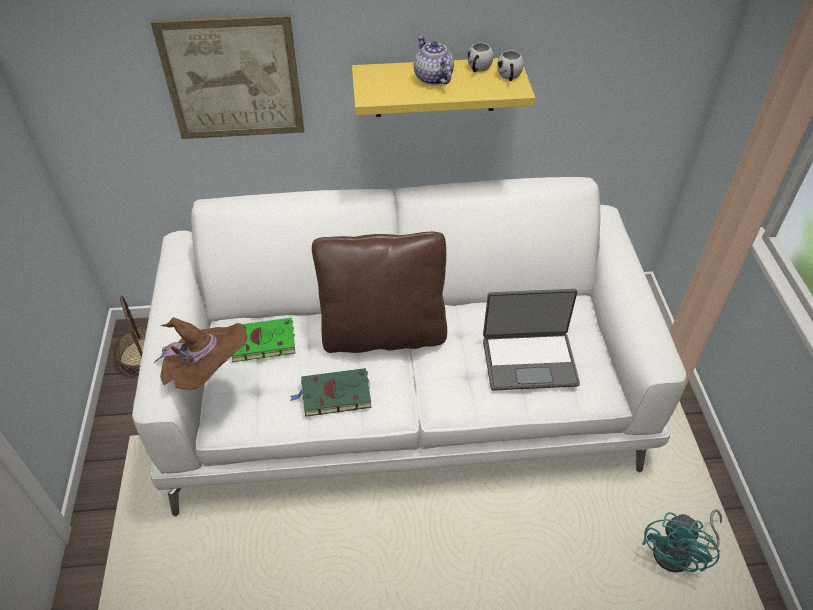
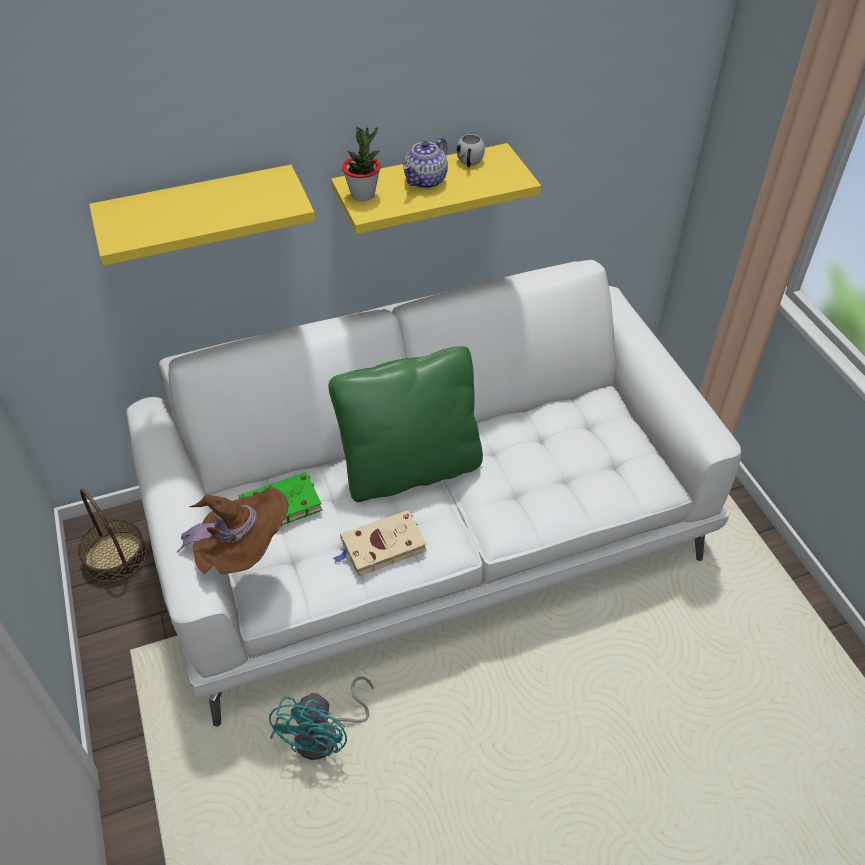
camera: 15 degrees left, 0 degrees up
(233, 78) = (199, 213): picture -> yellow shelf
(334, 395) = (381, 547): green book -> beige book
(372, 82) = (363, 194): none -> potted plant
(383, 333) = (410, 469): brown pillow -> green pillow
(433, 78) = (426, 180): teapot -> teapot turned 105 degrees counterclockwise
(509, 77) = (506, 167): white mug -> none
(529, 360) = (575, 466): laptop -> none
(679, 553) = (762, 633): turquoise fan -> turquoise fan (325, 736)

